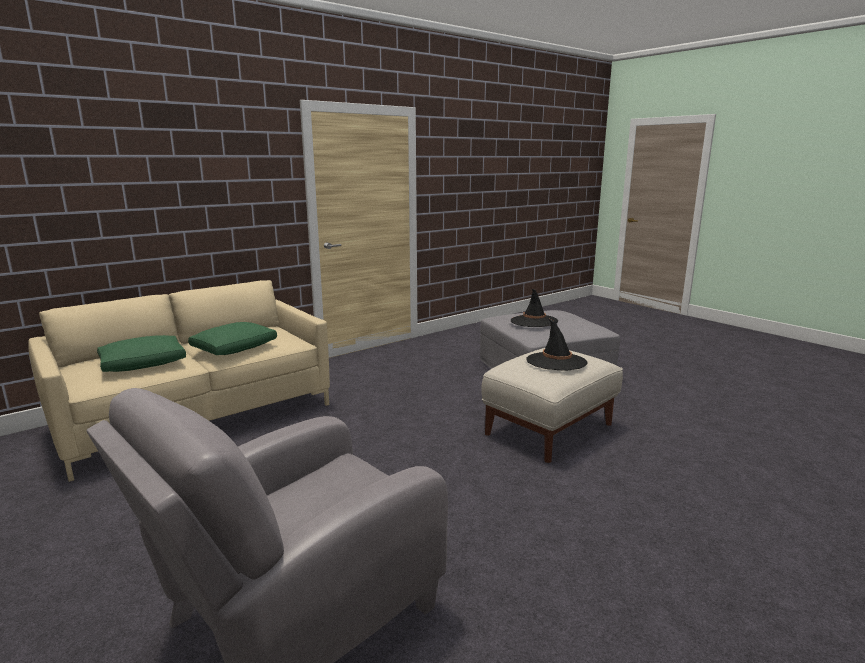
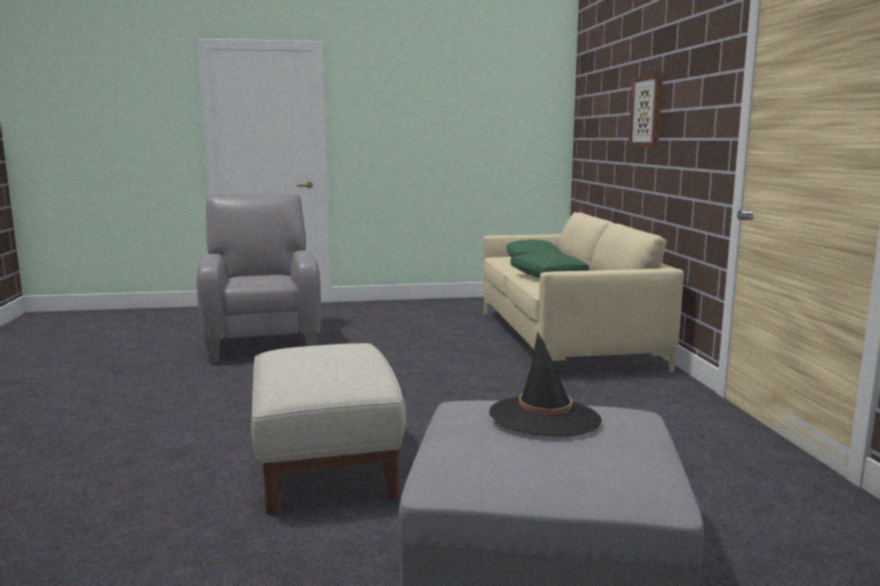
camera: 120 degrees right, 5 degrees down
(156, 182) = (647, 111): none -> picture
(556, 362) = (320, 362): black hat -> none

